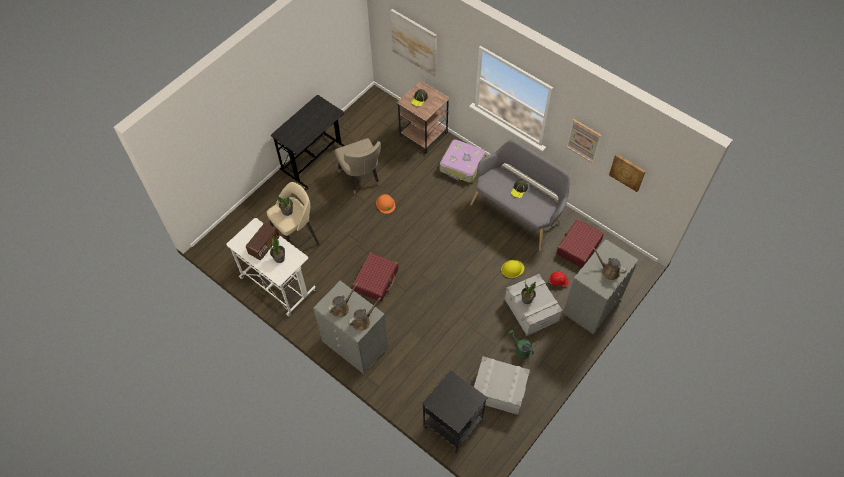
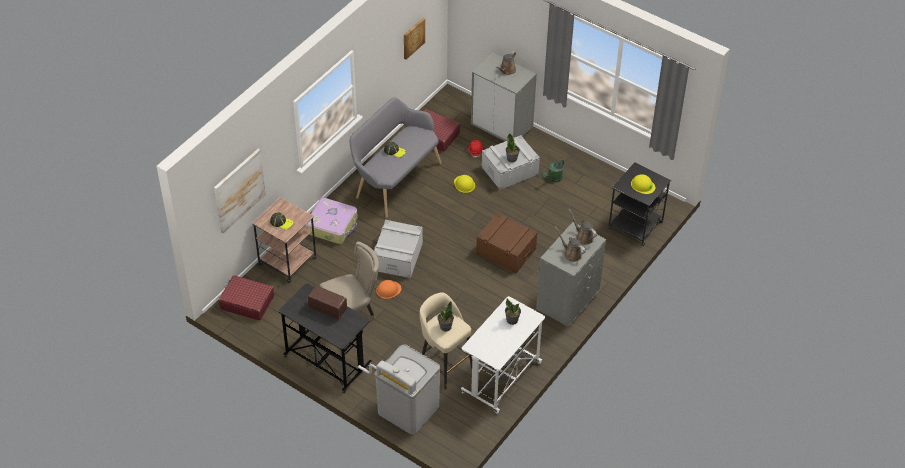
camera: 95 degrees left, 10 degrees down
(257, 213) = (407, 410): none -> grey washing machine
(264, 246) = (498, 335): radio -> radio (327, 309)
(376, 280) = (488, 291): red suitcase -> red suitcase (247, 302)
(424, 298) = (506, 251): none -> brown storage box
(451, 401) = (642, 185): none -> yellow hard hat
(499, 390) = (597, 193): grey storage box -> grey storage box (398, 257)
(583, 140) = (382, 60): picture -> none

